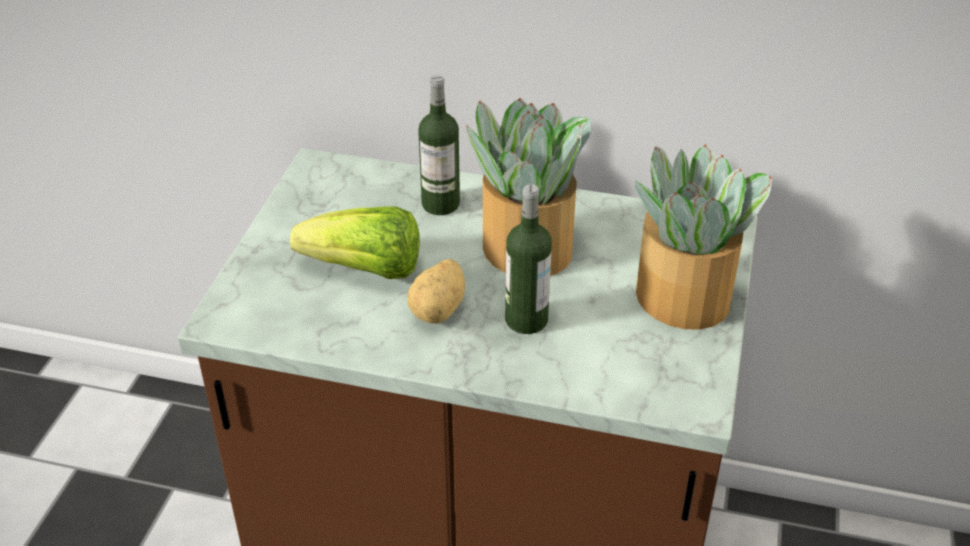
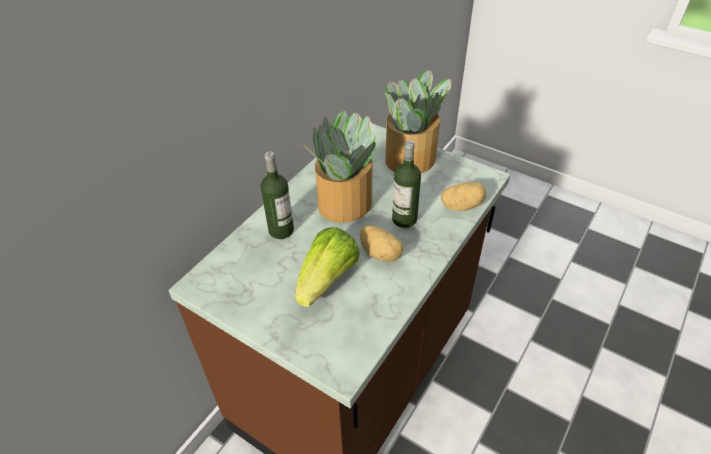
camera: 70 degrees left, 5 degrees up
(597, 382) = (461, 205): none -> potato

